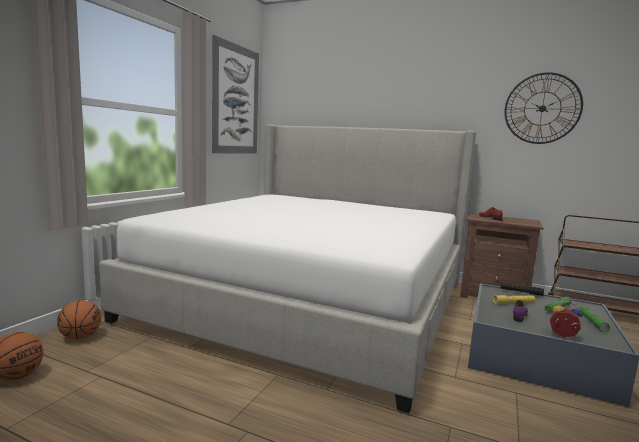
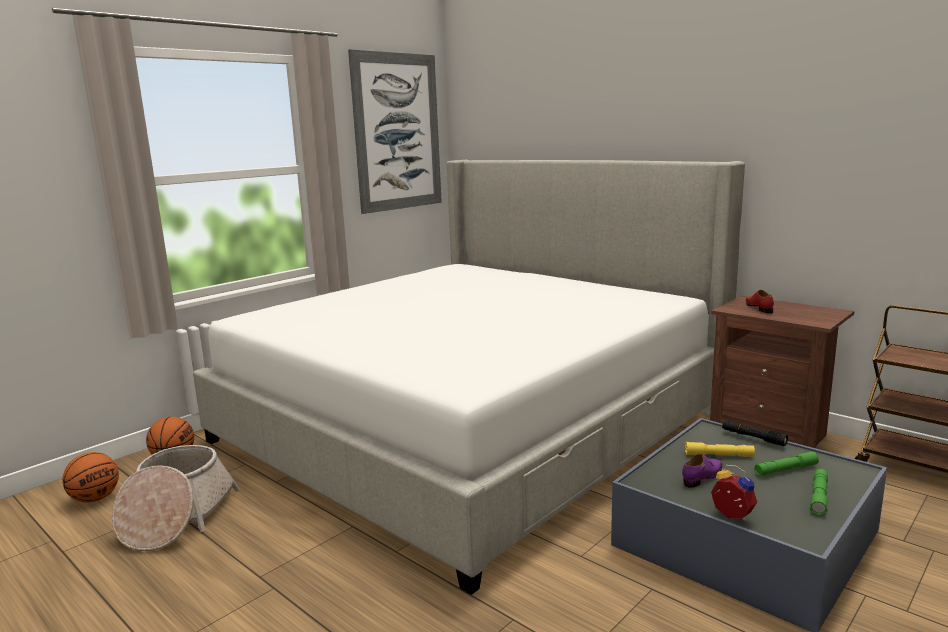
camera: 20 degrees right, 5 degrees up
(114, 384) = (176, 517): none -> basket
(542, 108) = (854, 116): wall clock -> none

